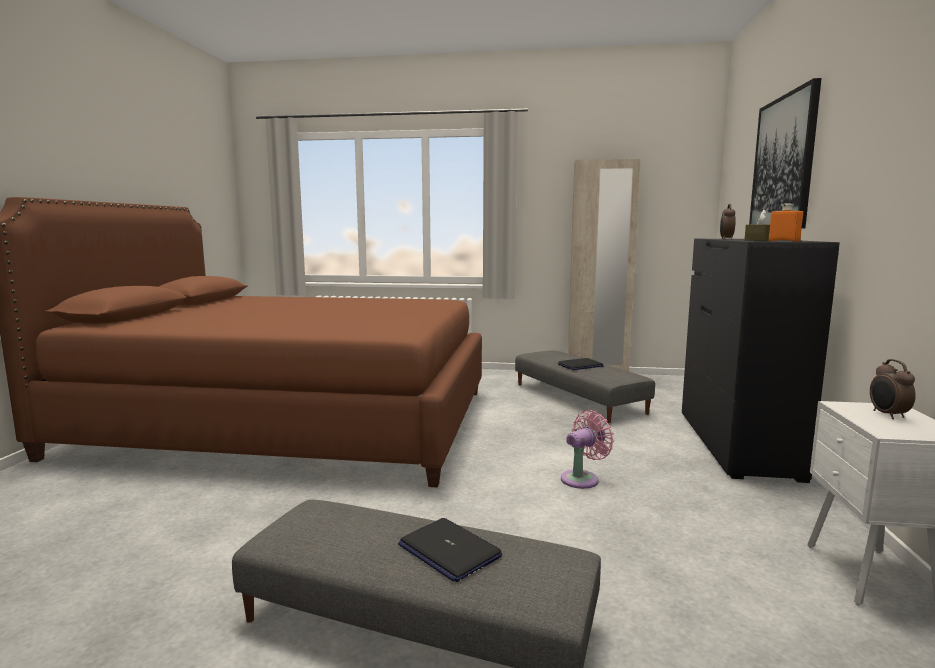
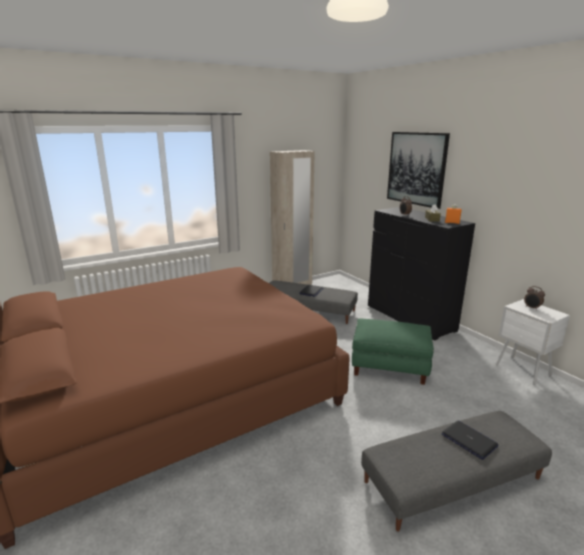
camera: 40 degrees left, 10 degrees up
(448, 550) = (469, 440): laptop -> laptop turned 135 degrees counterclockwise
(582, 479) = (389, 366): pink fan -> green ottoman

